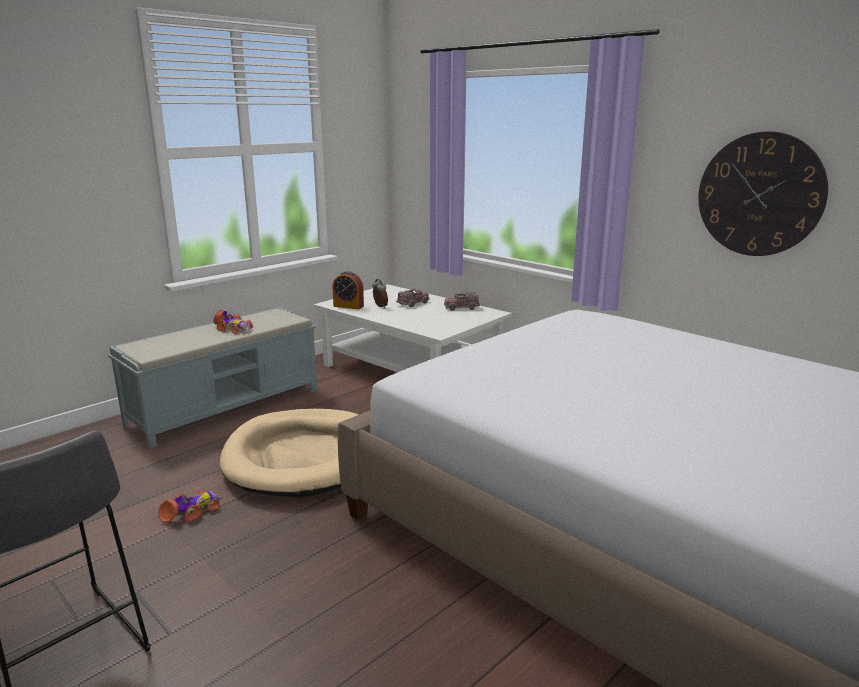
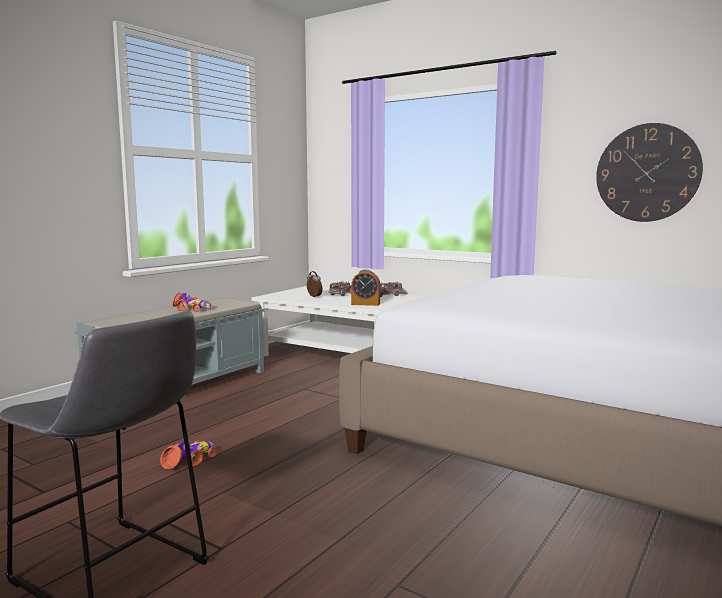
camera: 10 degrees left, 10 degrees down
(303, 457) = (278, 416): beige dog bed -> none
(348, 306) = (285, 297): alarm clock -> alarm clock (365, 304)

